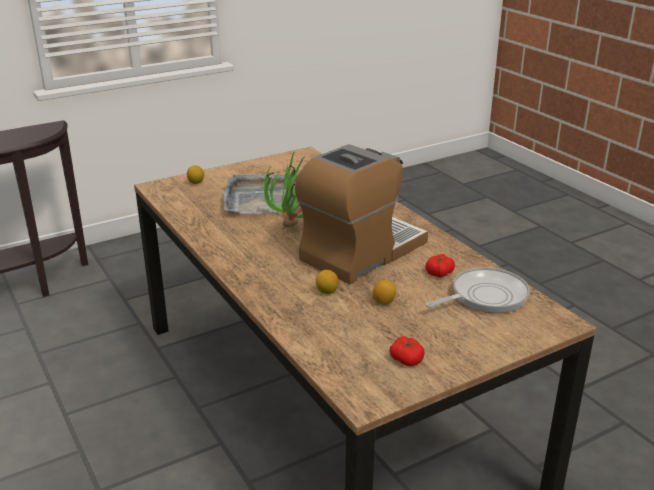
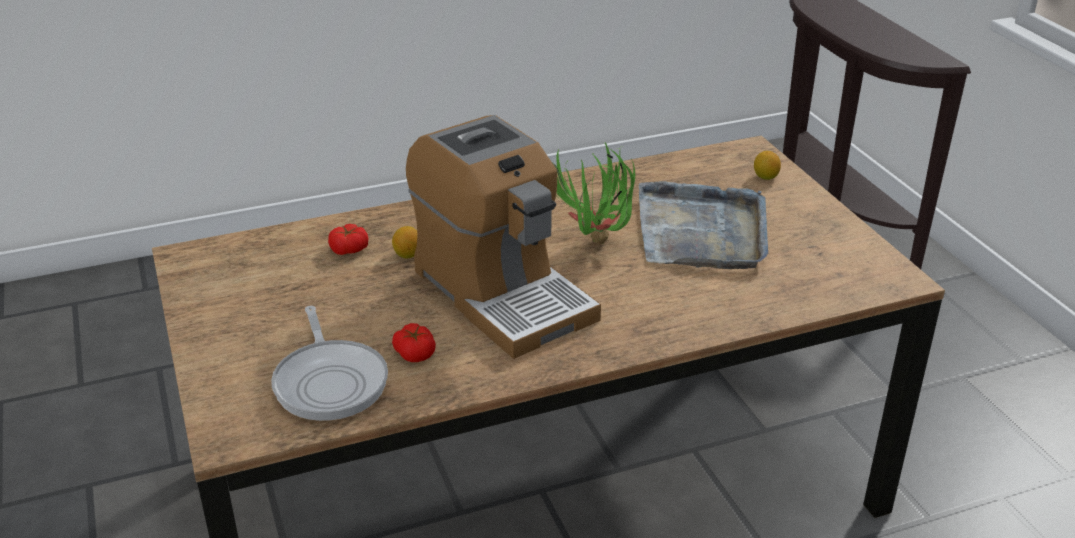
camera: 100 degrees right, 5 degrees up
(384, 302) = (361, 293): lemon -> none
(406, 359) = (234, 292): tomato -> tomato (349, 249)

